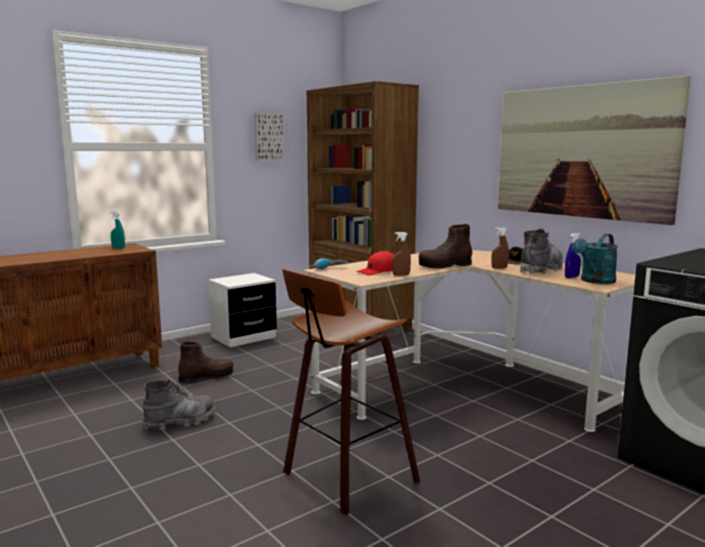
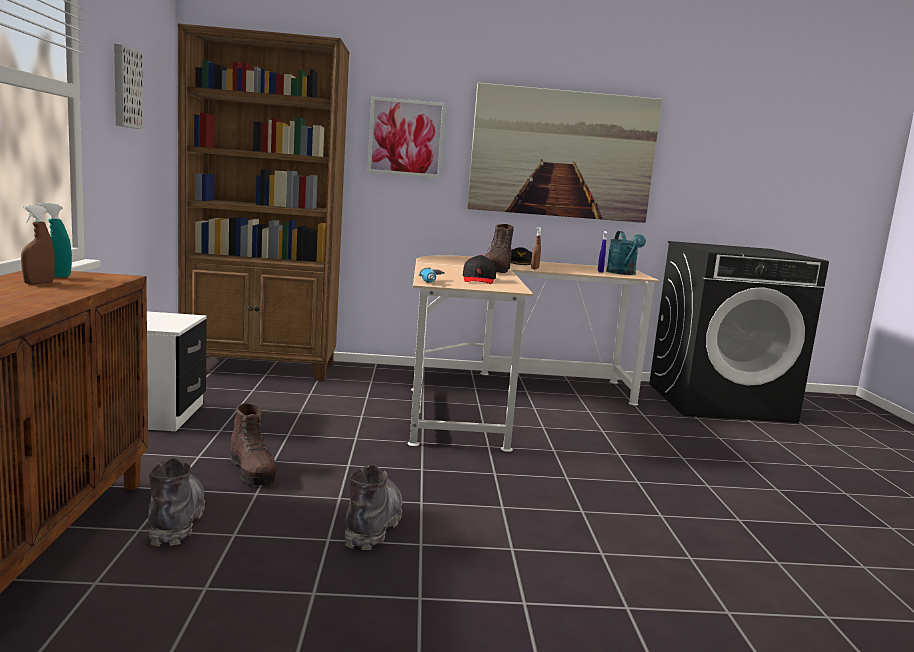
camera: 55 degrees left, 0 degrees up
(206, 377) = (252, 472): brown boot -> brown boot turned 135 degrees clockwise
(345, 477) = (621, 496): stool -> none
(377, 271) = (479, 280): red cap -> black cap
(401, 275) = (510, 281): brown spray bottle -> brown spray bottle (39, 283)
(458, 148) = (406, 138): none -> picture
(541, 270) = (562, 268): grey boot -> grey boot (175, 520)

